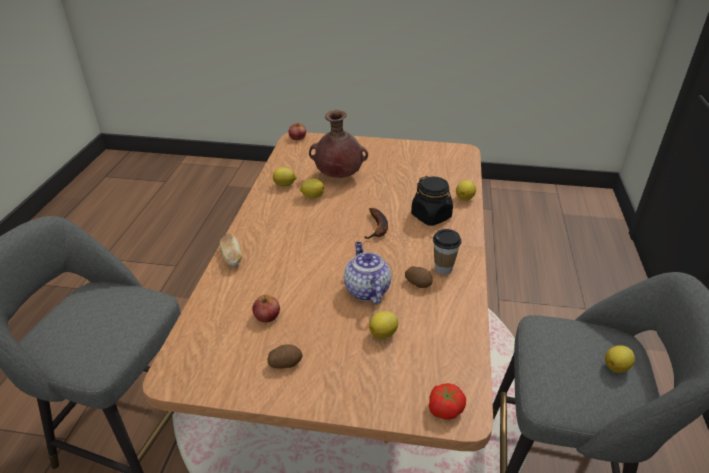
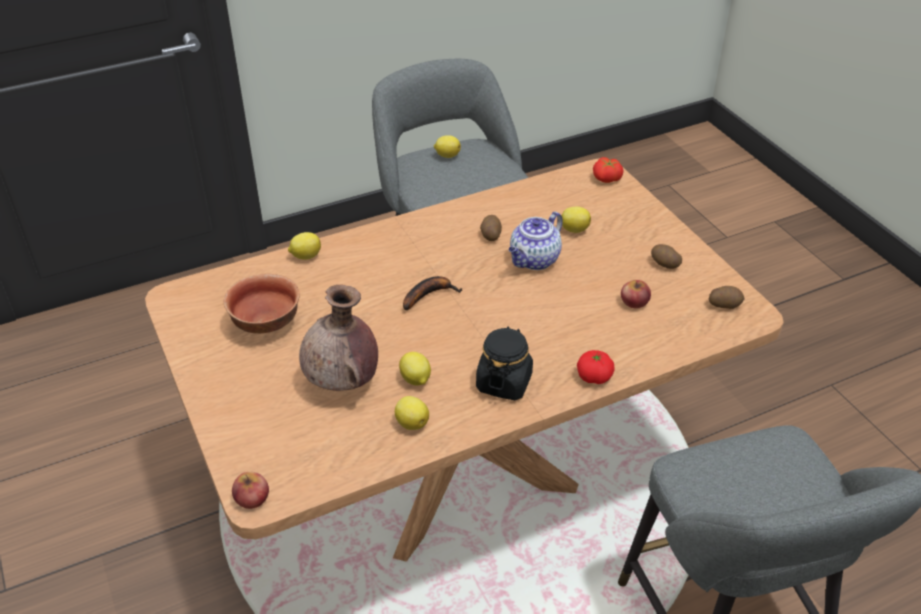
camera: 125 degrees left, 5 degrees up
(203, 366) = (724, 304): none -> potato
(231, 257) = (594, 376): bread -> tomato
(412, 169) = (265, 323): none -> bowl
(431, 216) = (368, 266): black jar -> black jar (504, 382)
(443, 268) = (454, 228): cup -> none

